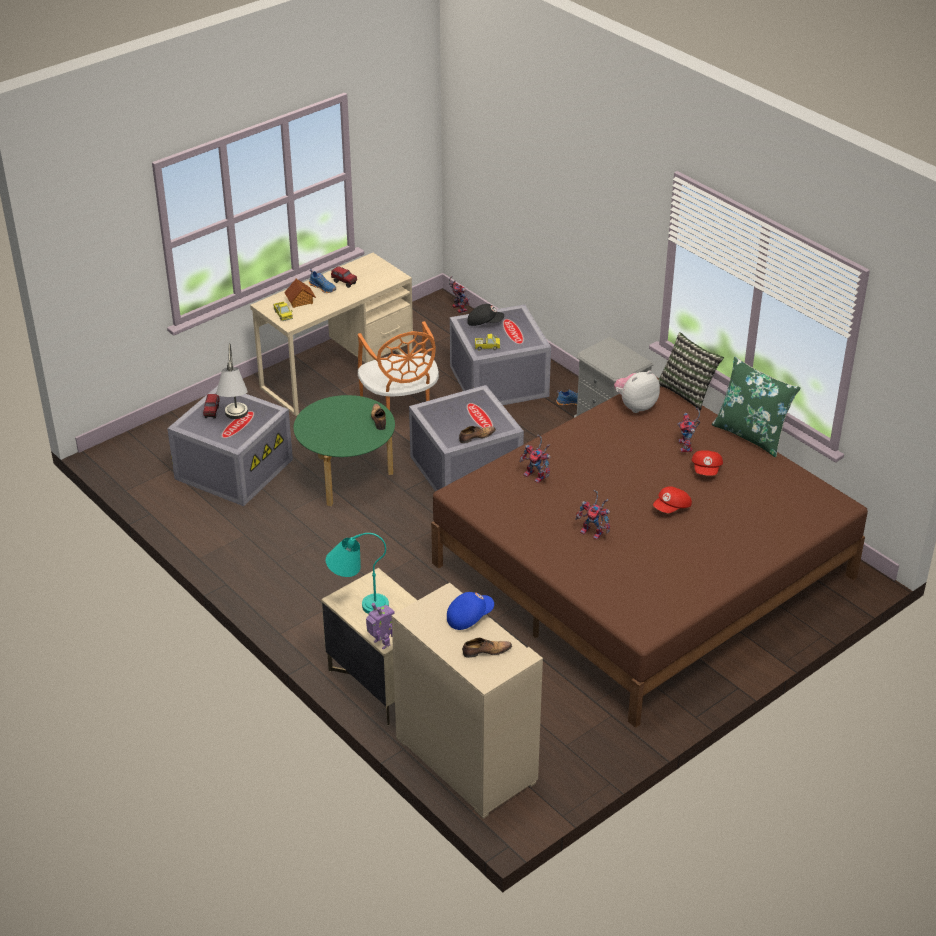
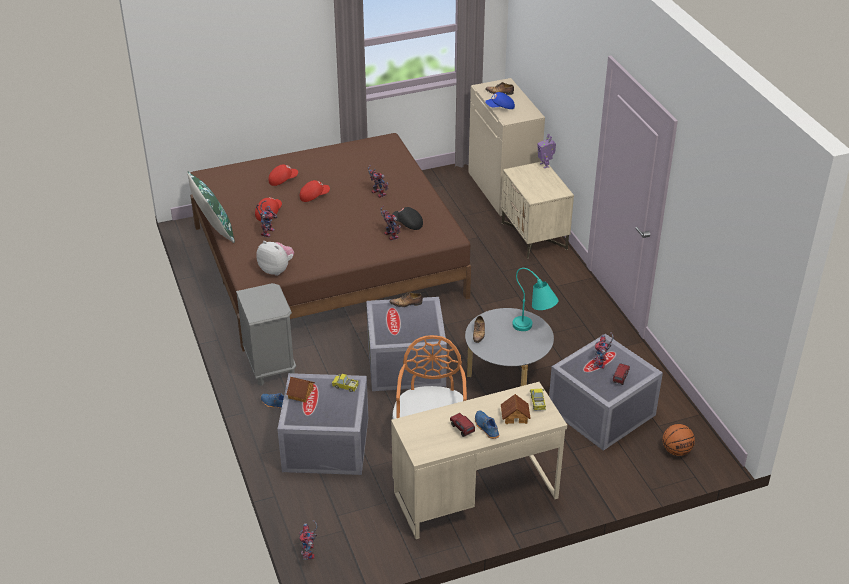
camera: 160 degrees left, 0 degrees up
(149, 450) = (676, 451): none -> basketball
(235, 421) = (601, 364): grey table lamp -> toy robot
(347, 478) = (507, 380): green coffee table -> grey coffee table
(357, 602) = (551, 188): turquoise table lamp -> turquoise table lamp (534, 329)
(484, 322) = (330, 415): black cap -> black cap (407, 224)
(524, 333) = (301, 393): none -> toy house
(635, 406) = (276, 269): plush toy -> plush toy turned 135 degrees counterclockwise
(687, 392) = (226, 272): pillow -> none
(733, 522) = (282, 180): none -> red cap

